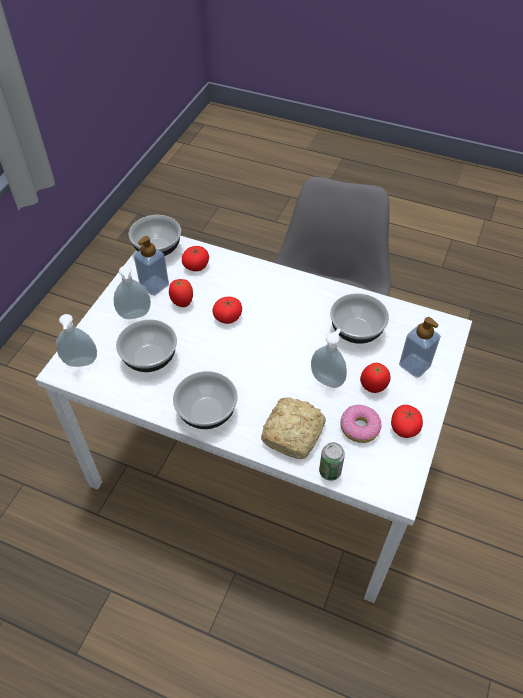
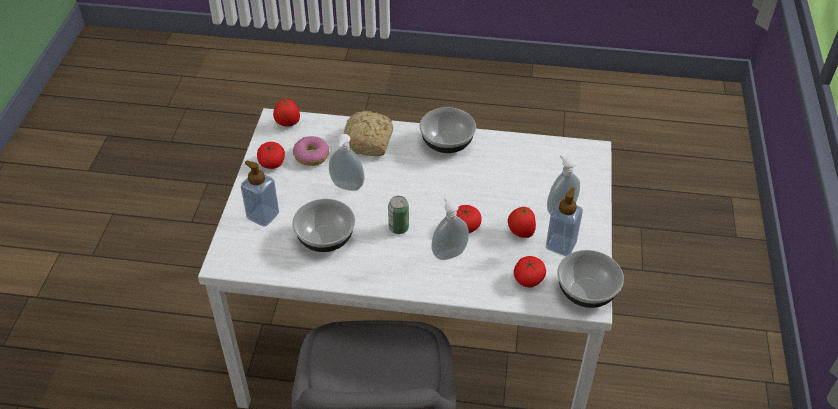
camera: 165 degrees right, 5 degrees down
(81, 364) = (580, 158): soap dispenser -> soap dispenser (448, 253)
(150, 358) = (520, 174): bowl -> none
(330, 471) = (332, 123): can -> can (398, 228)
(373, 387) = (302, 189): tomato -> tomato (287, 124)

